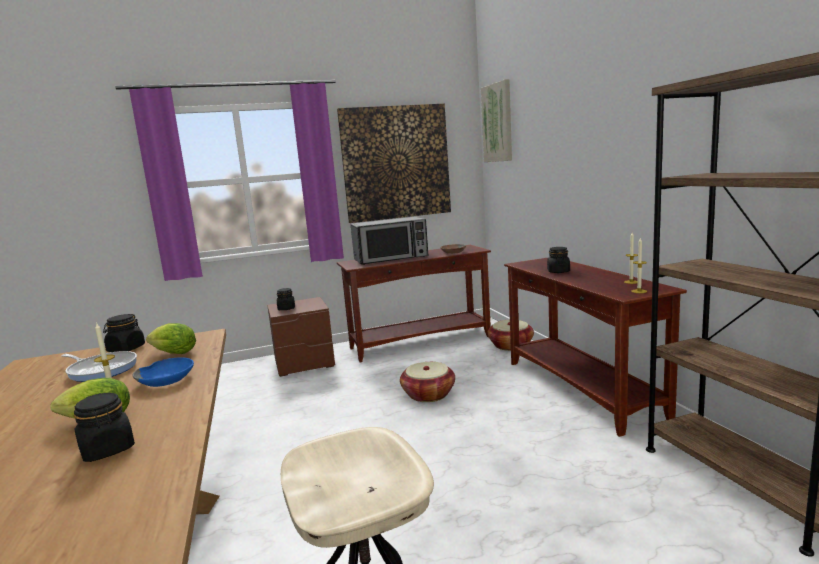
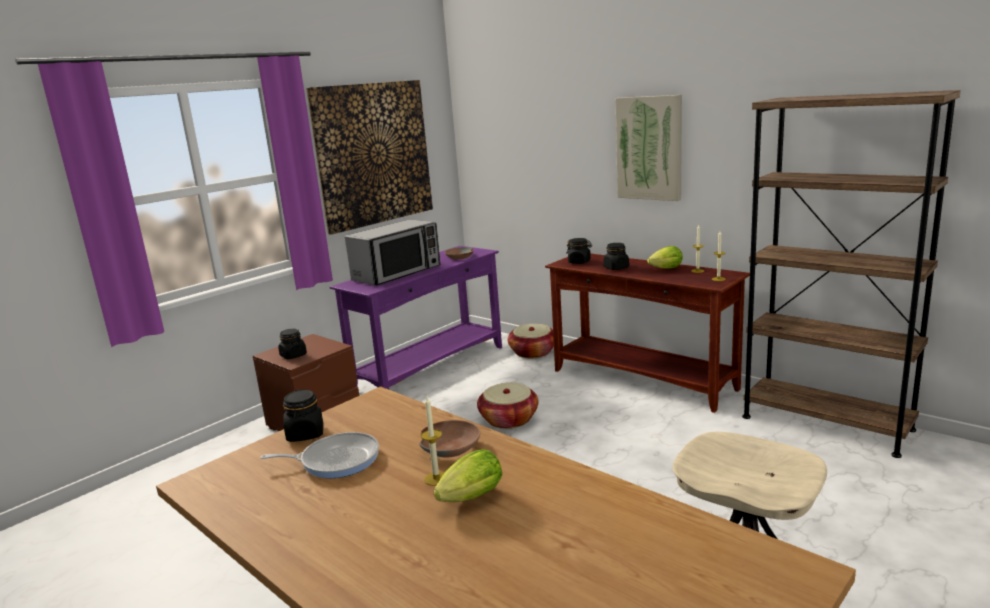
camera: 30 degrees left, 5 degrees up
(108, 450) = (551, 512): black jar -> black jar (579, 262)
(167, 379) = (450, 447): blue bowl -> brown bowl
(172, 353) = (385, 424): lettuce -> lettuce (664, 269)
(420, 342) = (430, 368): brown console table -> purple console table
(498, 123) = (485, 105): picture -> picture (649, 148)

